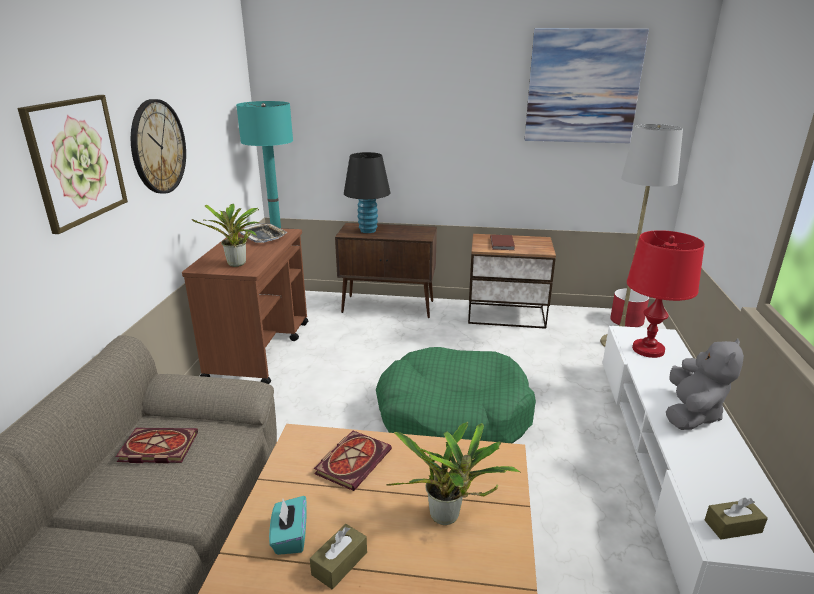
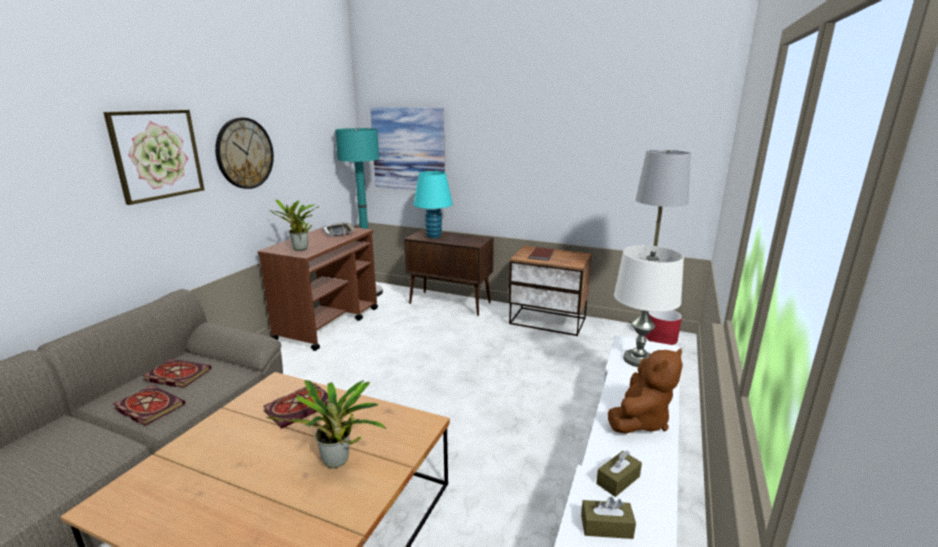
camera: 15 degrees right, 5 degrees down
(153, 495) = (147, 407): none -> book
(290, 537) = (209, 453): turquoise tissue box -> none
(339, 563) = (228, 479): brown tissue box -> brown tissue box (618, 480)
(368, 230) = (434, 236): black table lamp -> turquoise table lamp
(453, 415) = (447, 395): green dog bed -> none
(583, 87) = (619, 118): picture -> picture (408, 149)
(648, 350) = (638, 360): red table lamp -> white table lamp
(691, 414) = (640, 420): grey plush toy -> brown plush toy

